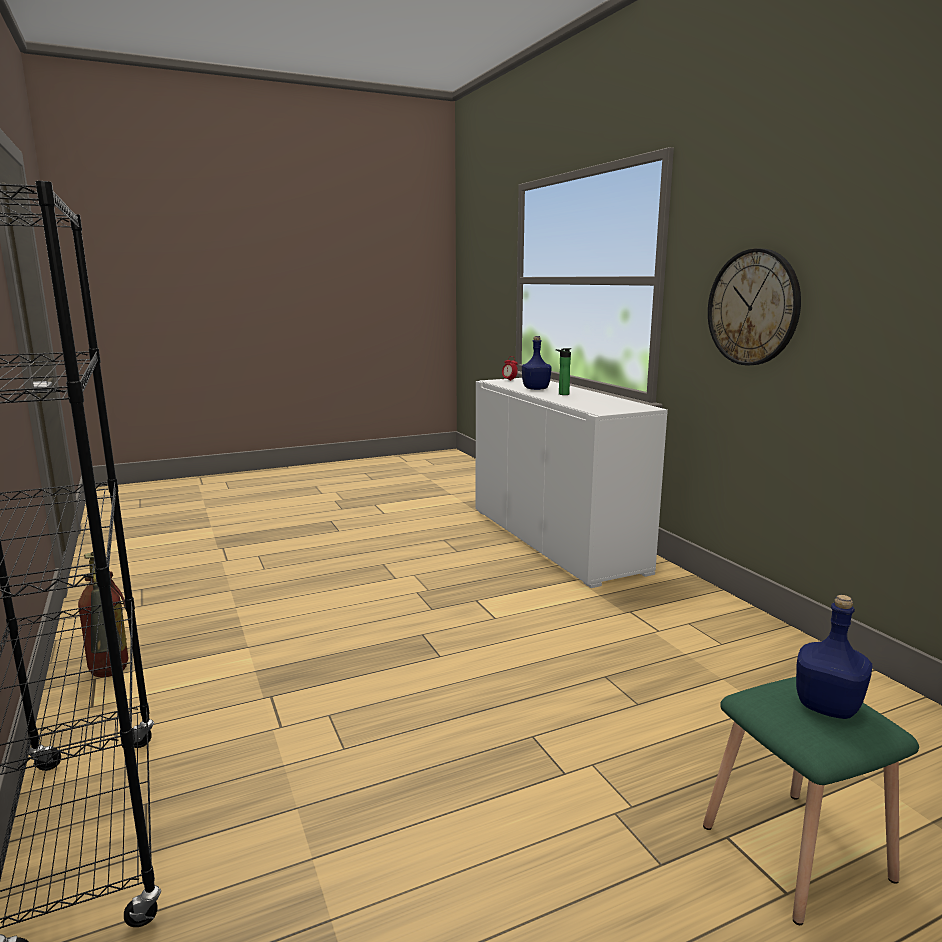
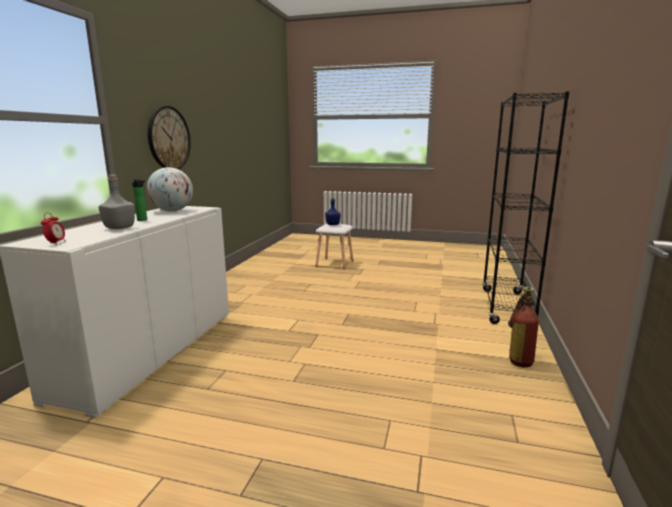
camera: 140 degrees left, 0 degrees up
(535, 389) = (119, 228): blue bottle -> grey bottle
(605, 403) = (172, 211): none -> globe
(792, 850) = (335, 263): green stool -> white stool

